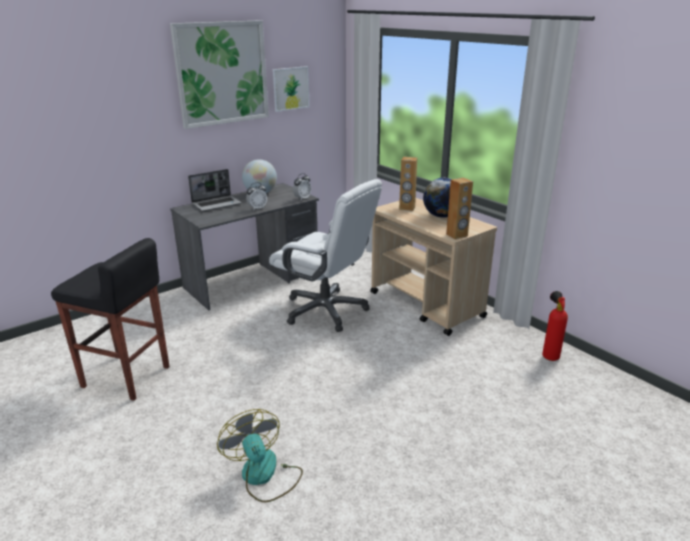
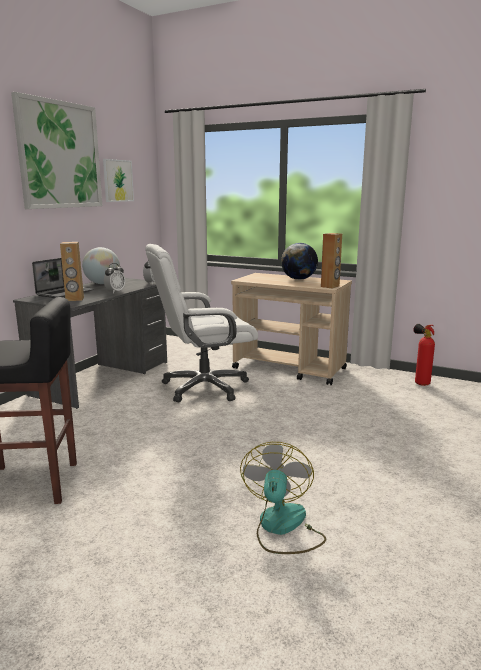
camera: 25 degrees left, 10 degrees down
(264, 476) = (282, 527): fan -> fan turned 60 degrees clockwise
(326, 310) = (204, 387): white office chair -> white office chair turned 150 degrees clockwise
(407, 208) = (262, 278): brown speaker -> brown speaker (74, 299)

